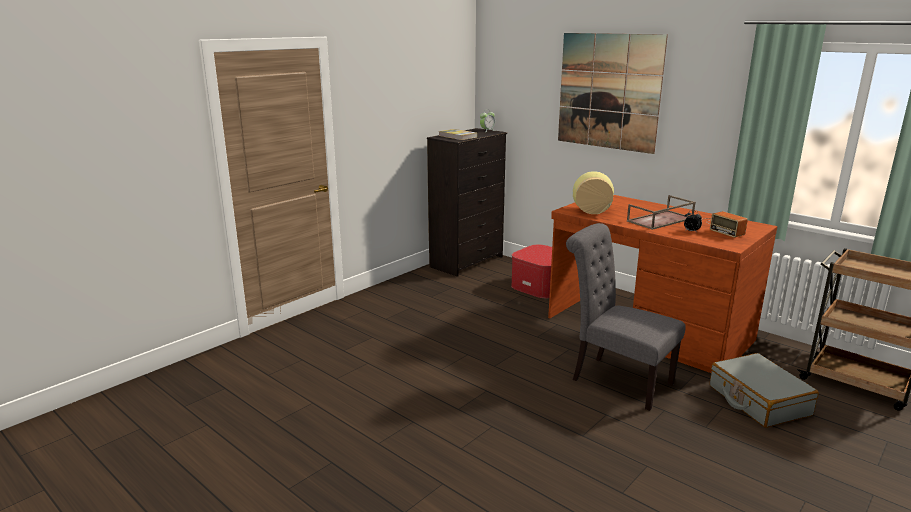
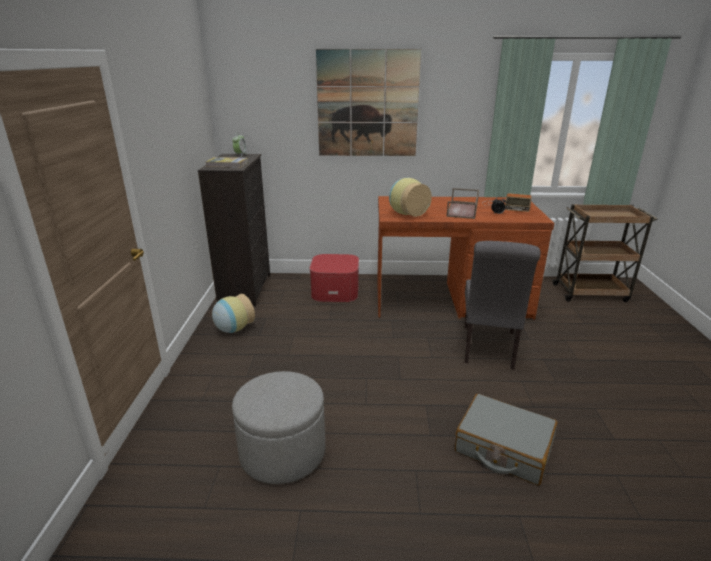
camera: 40 degrees left, 5 degrees up
(345, 370) = (282, 452): none -> grey ottoman
(418, 286) = (233, 329): none -> vase
(616, 380) = (488, 349): grey chair -> grey chair turned 75 degrees counterclockwise
(758, 400) = (572, 326): grey suitcase -> grey suitcase (503, 448)

